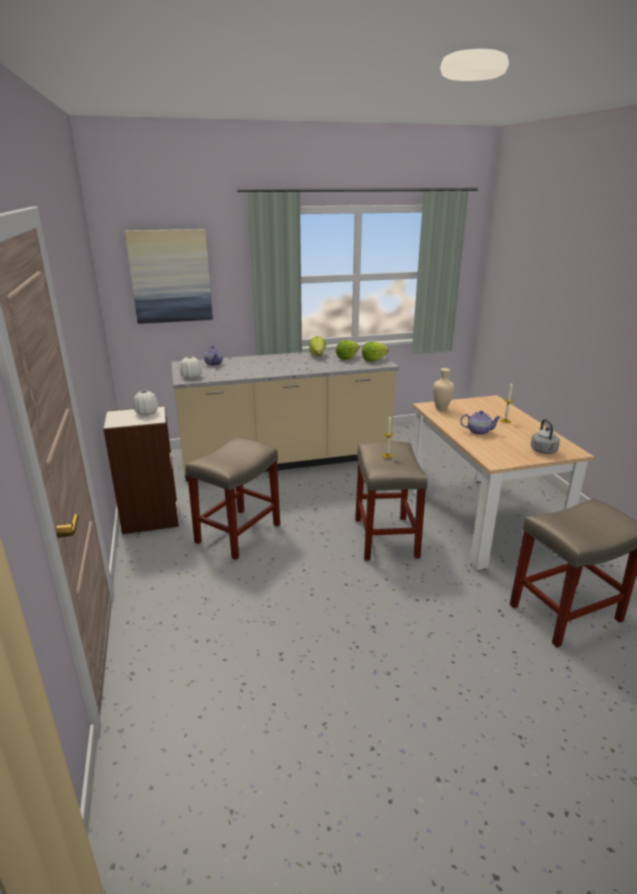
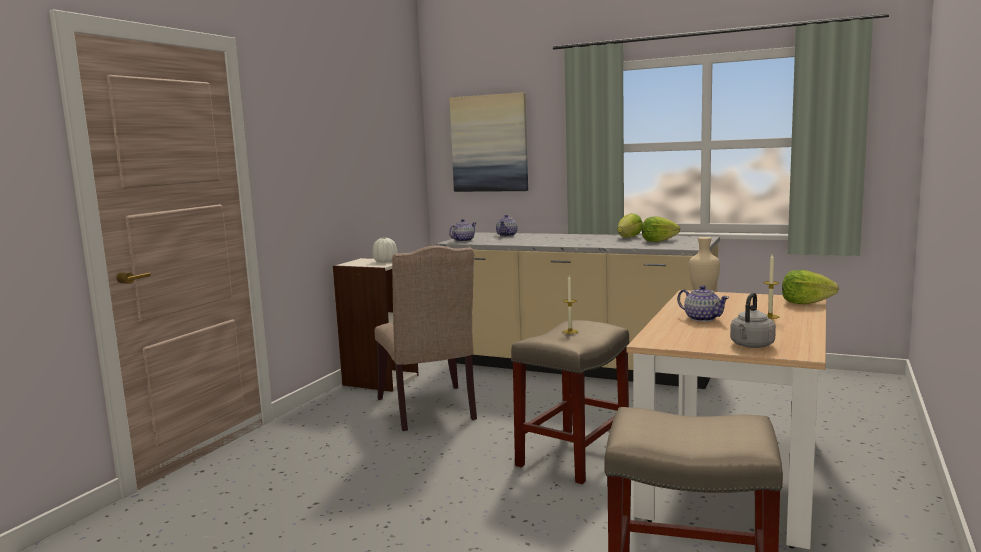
camera: 40 degrees right, 15 degrees down
(191, 377) = (463, 240): white vase -> teapot
(237, 534) = (430, 410): beige stool -> beige chair
(373, 360) = (687, 244): lettuce -> lettuce (805, 303)

